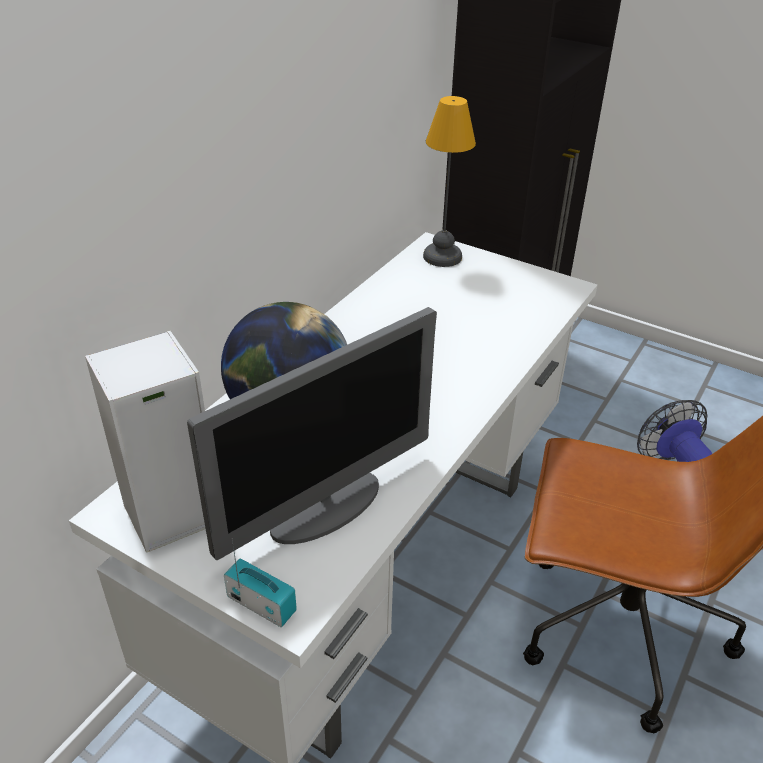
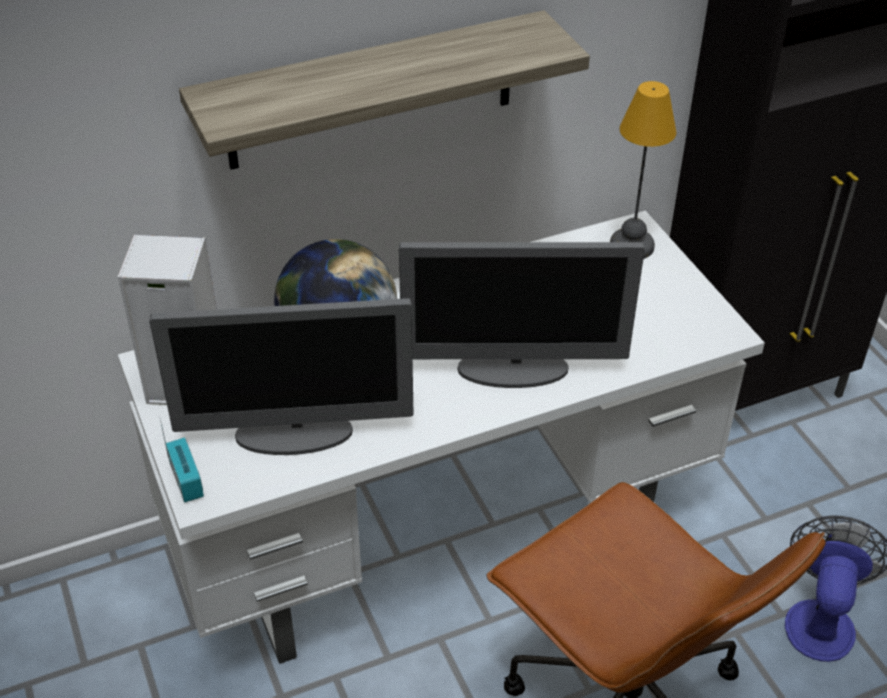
camera: 35 degrees right, 5 degrees up
(250, 145) = (371, 91): none -> shelf
(453, 372) = (514, 369): none -> monitor

